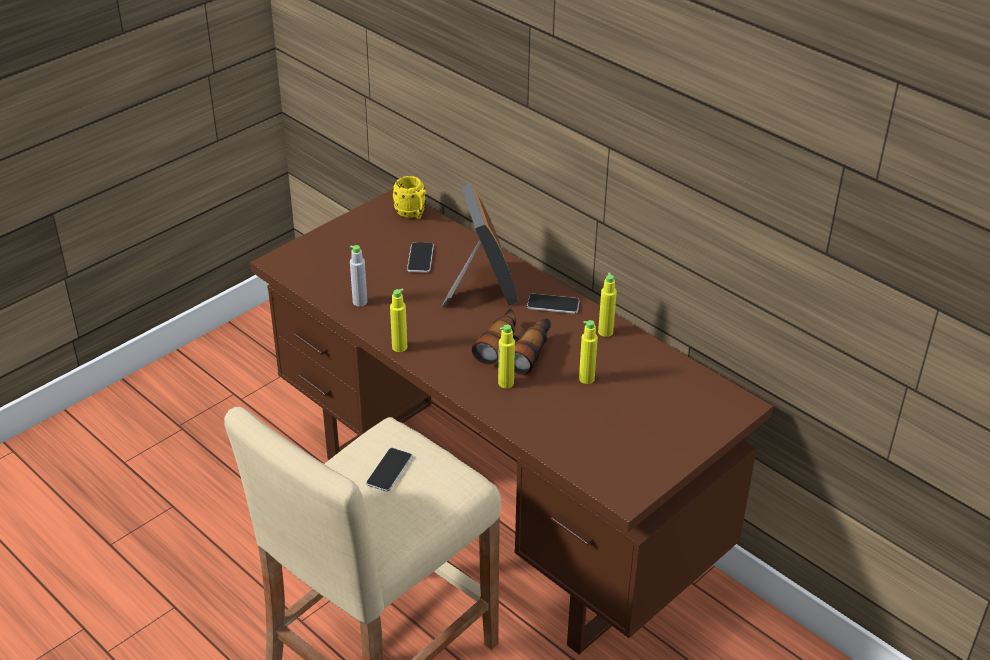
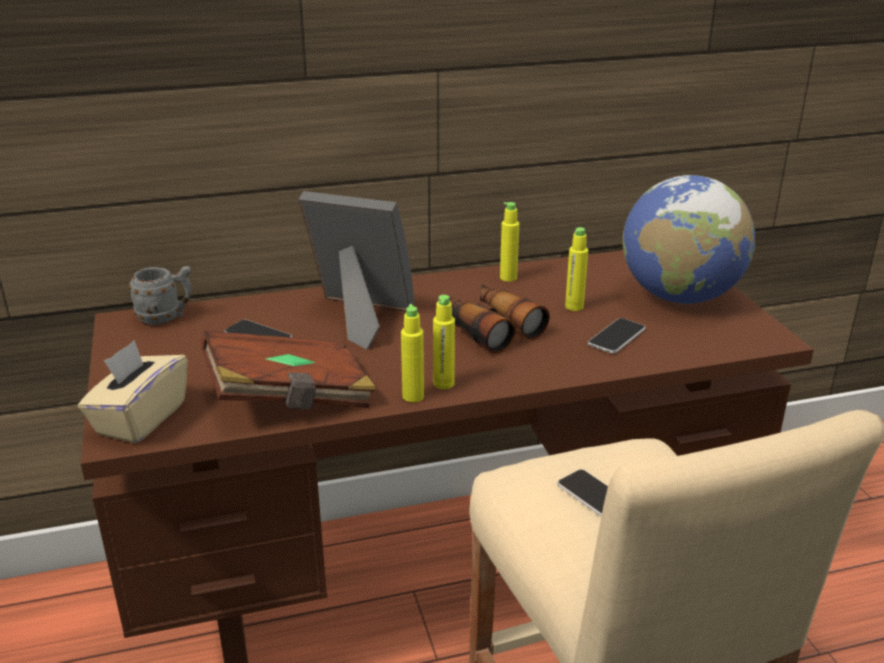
camera: 60 degrees left, 10 degrees down
(300, 260) = (140, 418): none -> beige tissue box
(360, 302) = (290, 399): grey bottle -> brown book
(413, 214) = (166, 317): yellow mug -> grey mug
(506, 383) = (544, 350): yellow bottle -> yellow bottle (443, 383)
(553, 305) = (436, 289): phone -> phone (616, 337)
(656, 429) = (679, 297): none -> globe

